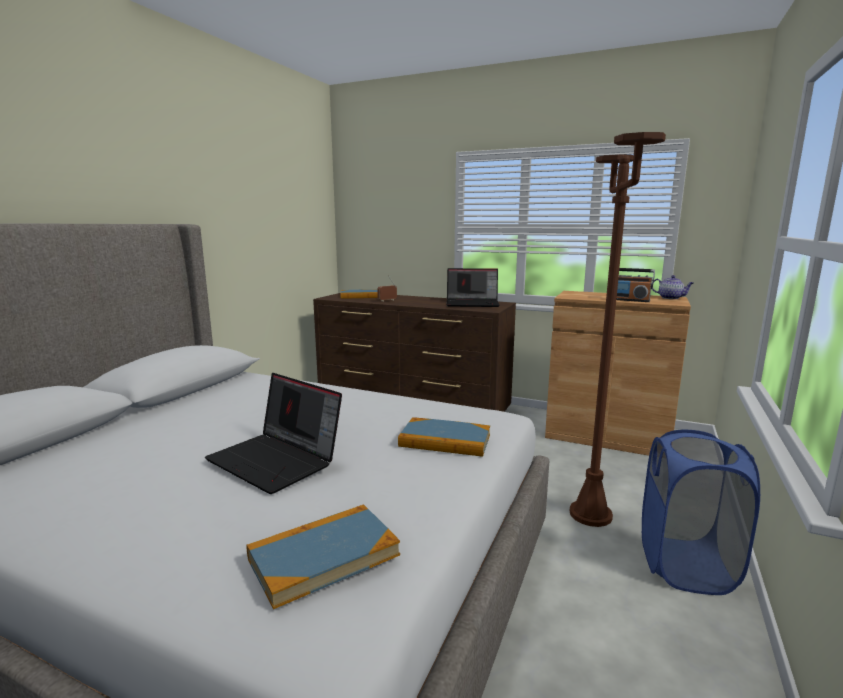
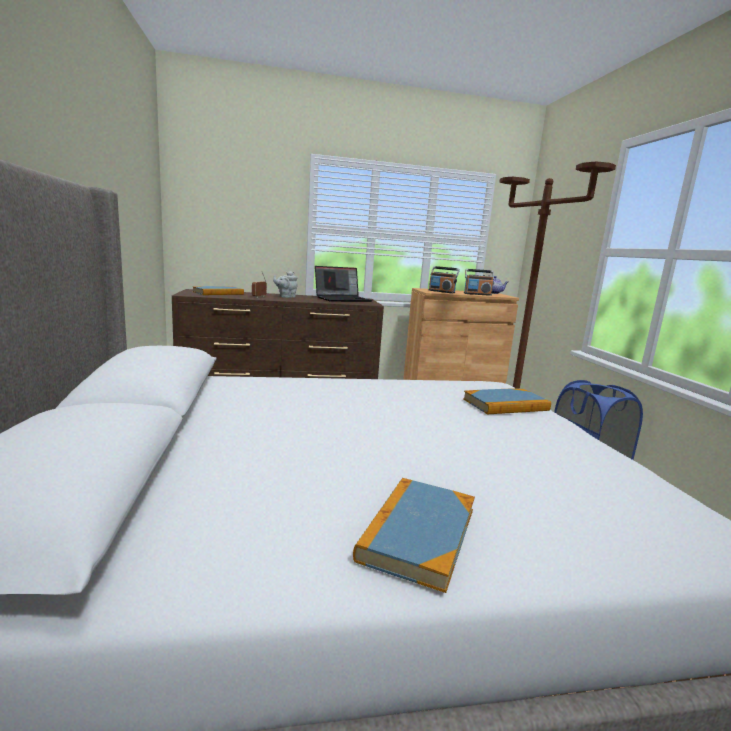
camera: 35 degrees left, 0 degrees up
(277, 460) = (437, 441): laptop -> none
(324, 557) = (630, 493): book -> book (418, 533)
(416, 300) = (286, 297): none -> grey teapot
(584, 296) = (441, 291): none -> radio

